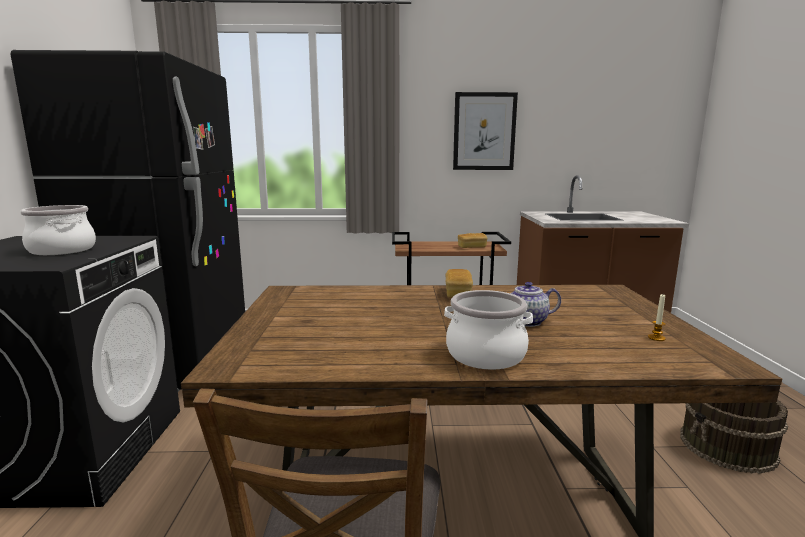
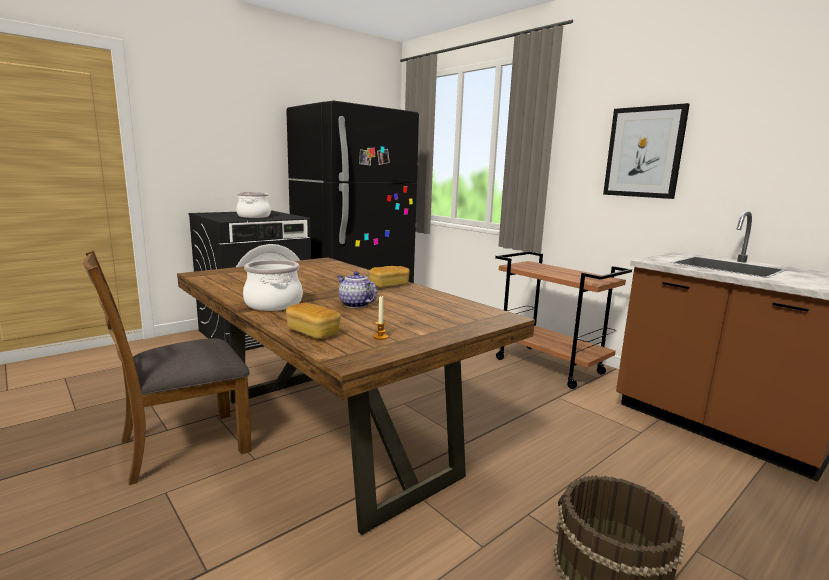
camera: 50 degrees right, 0 degrees up
(471, 247) = (575, 277): bread -> bread (313, 333)

